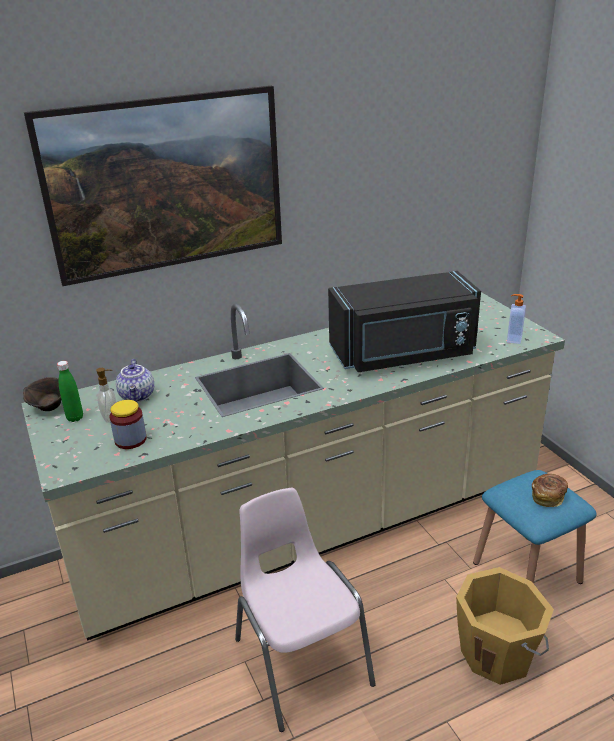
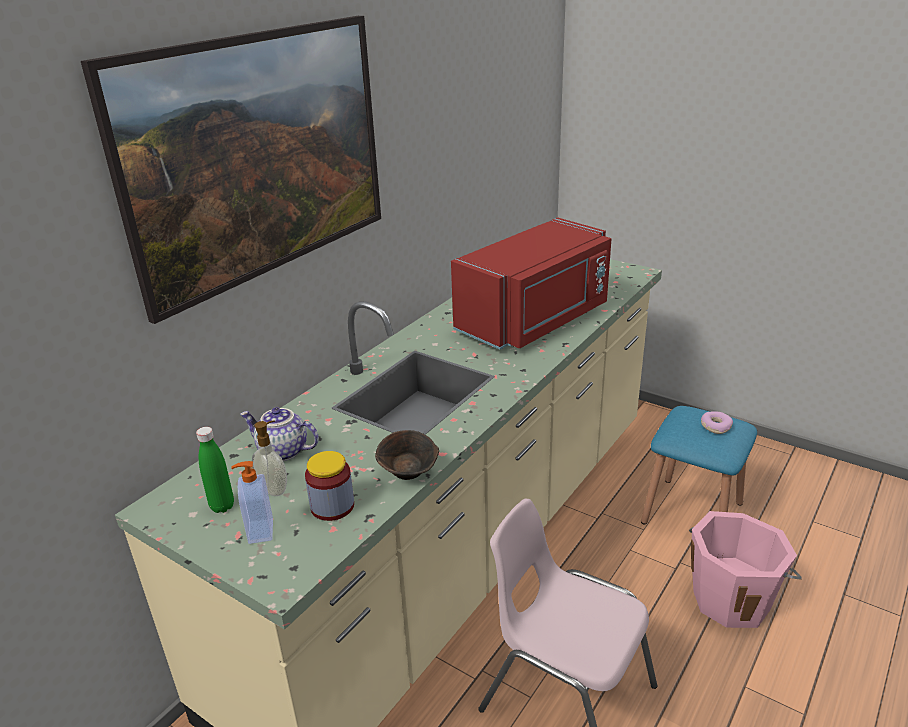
camera: 30 degrees left, 0 degrees up
(49, 407) = (167, 506): brown bowl -> brown bowl (409, 473)
(138, 396) = (282, 451): teapot -> teapot turned 150 degrees clockwise
(404, 354) = (536, 320): black microwave -> red microwave
(498, 653) = (731, 599): orange bucket -> pink bucket
(513, 339) = (618, 280): soap dispenser -> soap dispenser (259, 531)
(548, 497) = (715, 426): bread -> donut

